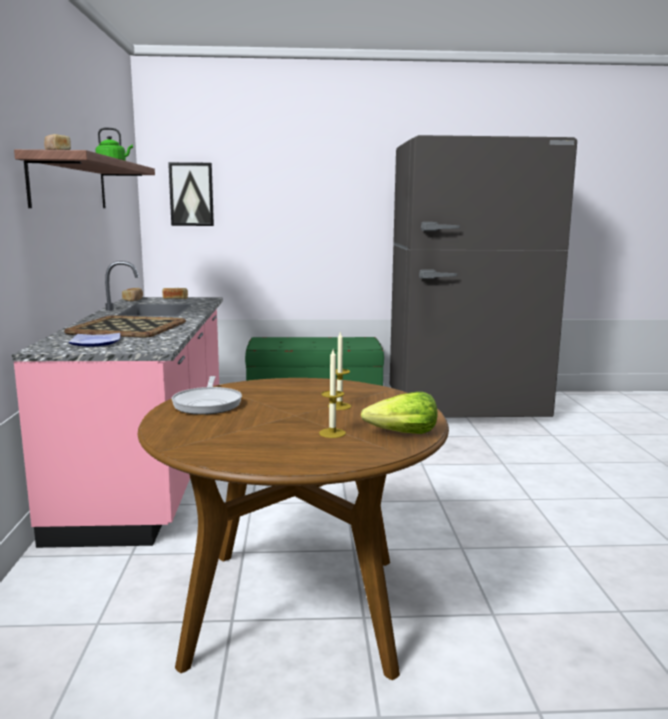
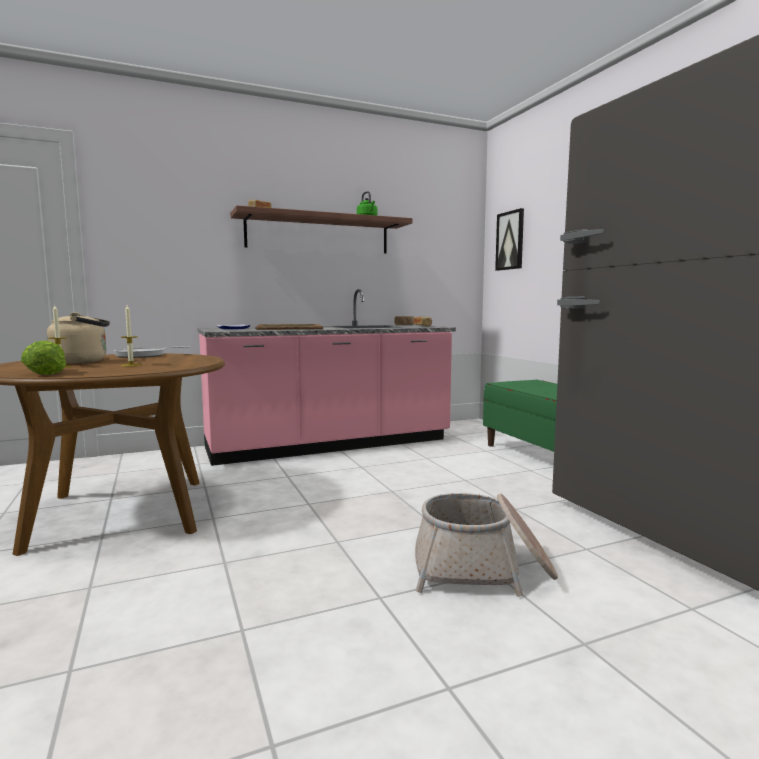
camera: 70 degrees right, 5 degrees down
(264, 427) = (83, 361): none -> beige kettle
(501, 465) = (482, 570): none -> basket

